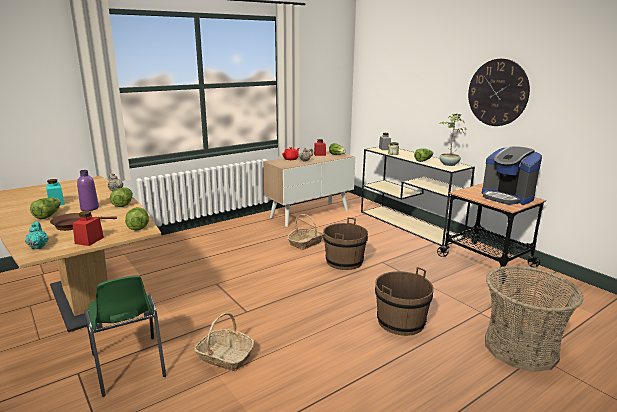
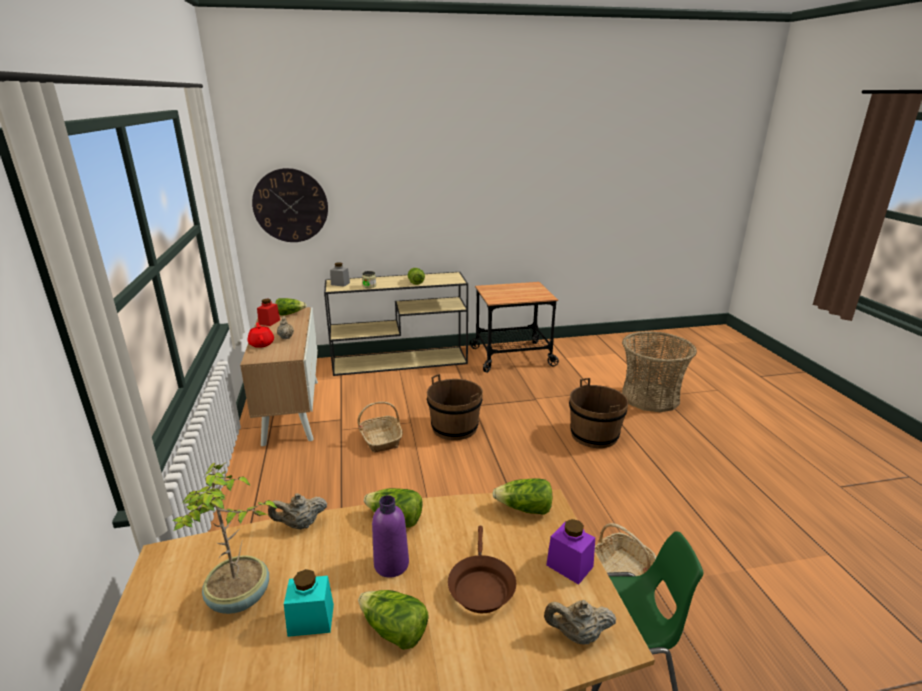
camera: 65 degrees left, 5 degrees up
(38, 246) = (577, 635): turquoise teapot -> beige teapot
(89, 240) = (569, 566): red jar -> purple jar
(448, 164) = (442, 277): potted plant -> potted plant (239, 599)
(497, 92) = (471, 190): wall clock -> wall clock (290, 206)
(507, 197) = (522, 290): coffee machine -> none

